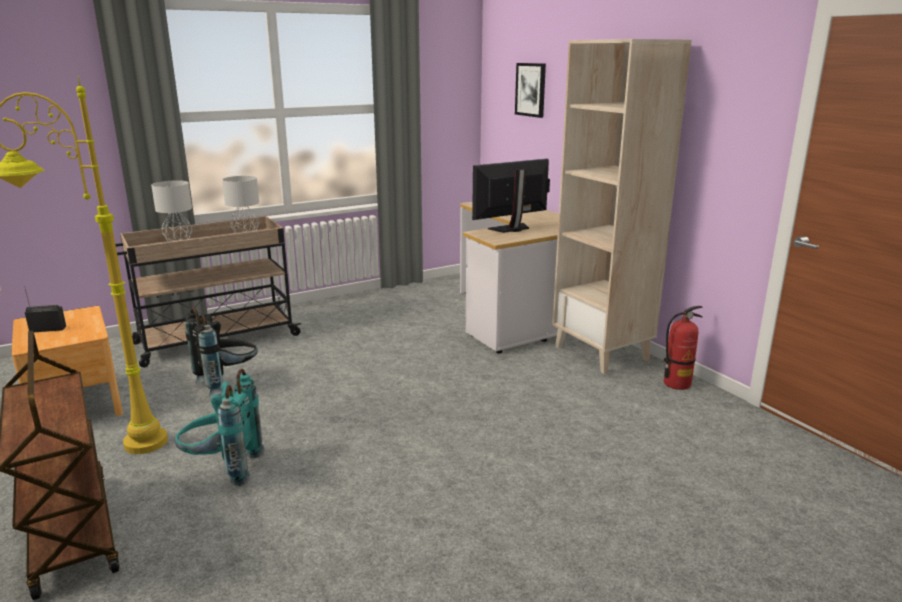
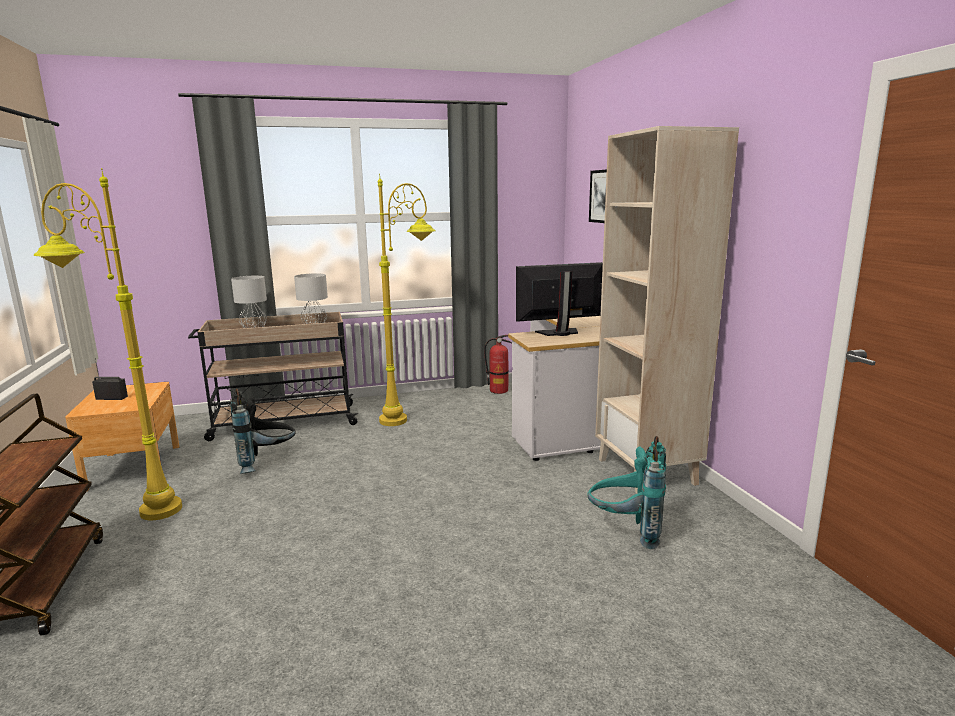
camera: 15 degrees right, 5 degrees down
(222, 469) = (205, 545): turquoise backpack -> turquoise backpack (626, 531)
(351, 319) = (411, 414): none -> yellow floor lamp
(677, 384) = (719, 515): fire extinguisher -> fire extinguisher (499, 391)

